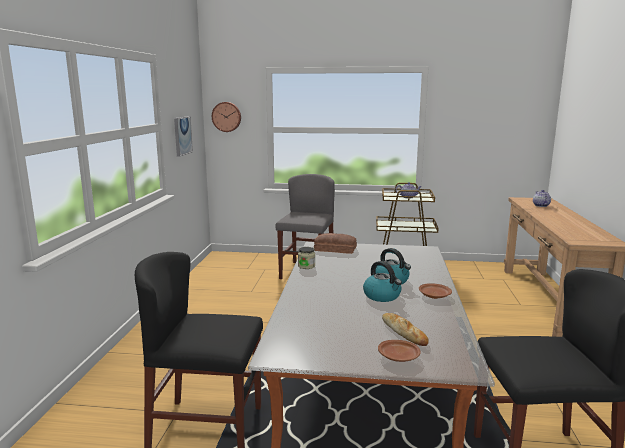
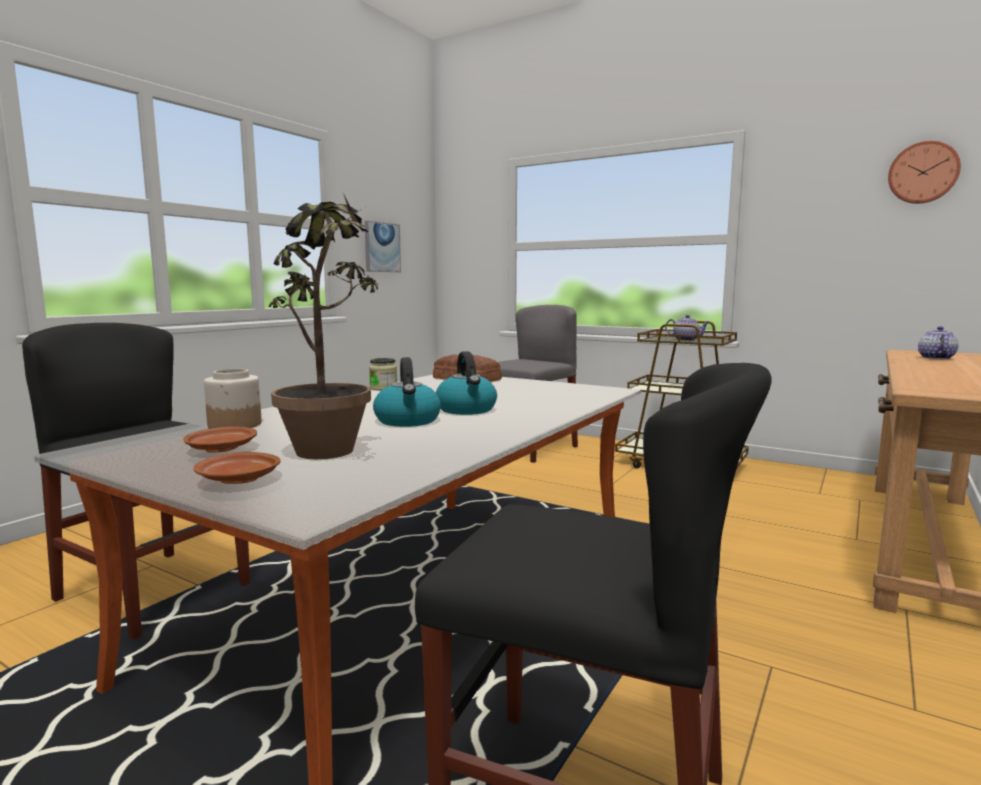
camera: 25 degrees right, 5 degrees down
(226, 117) = (461, 231): wall clock -> wall clock (923, 173)
(300, 317) = (235, 425): none -> jar
(404, 332) = (329, 457): bread -> potted plant
(434, 296) = (491, 430): brown plate -> brown plate (222, 449)

